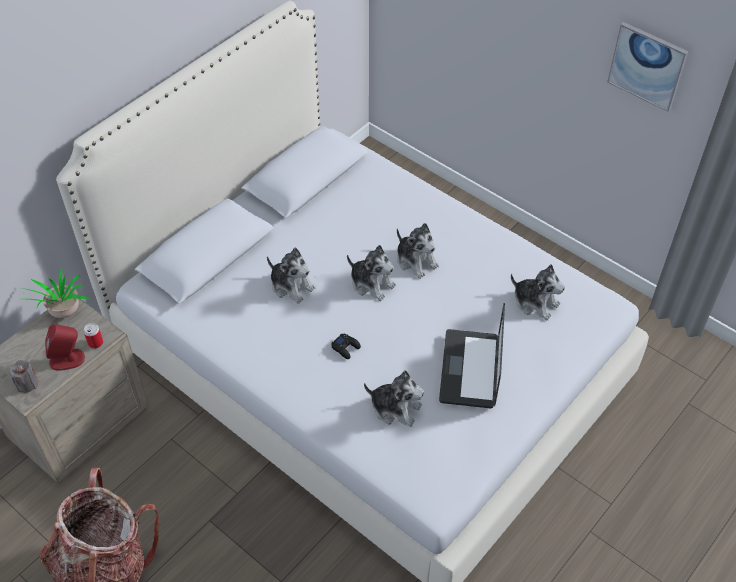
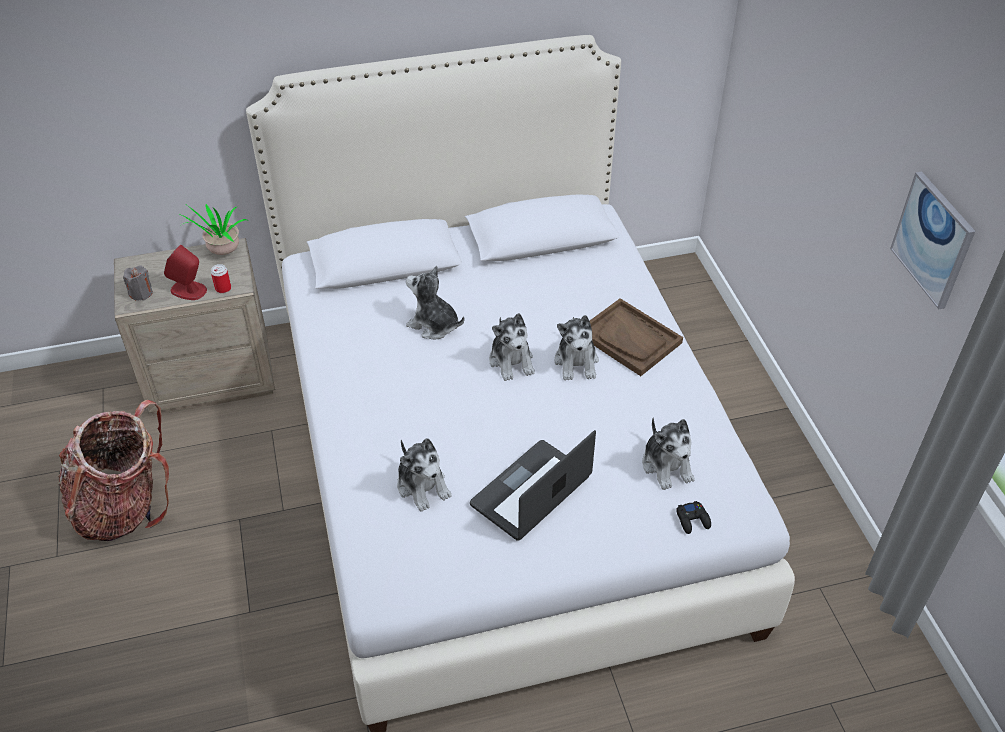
camera: 35 degrees right, 5 degrees down
(291, 286) = (434, 325): plush toy -> plush toy turned 135 degrees clockwise
(346, 348) = (430, 405): black game controller -> black game controller (693, 520)
(436, 225) = (630, 339): none -> brown tray

